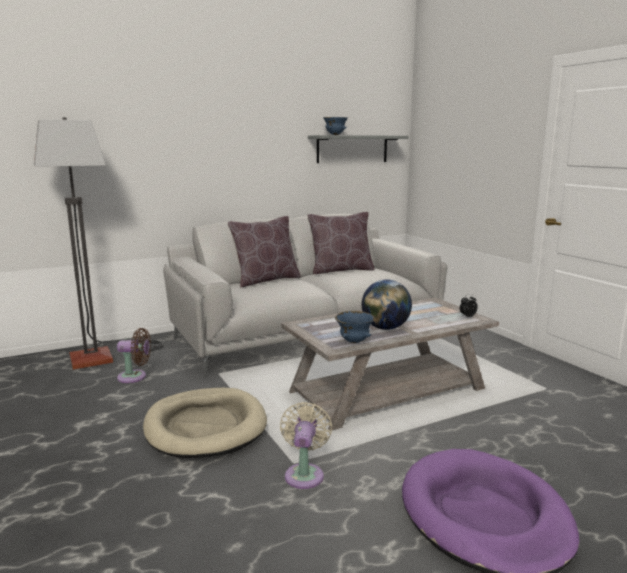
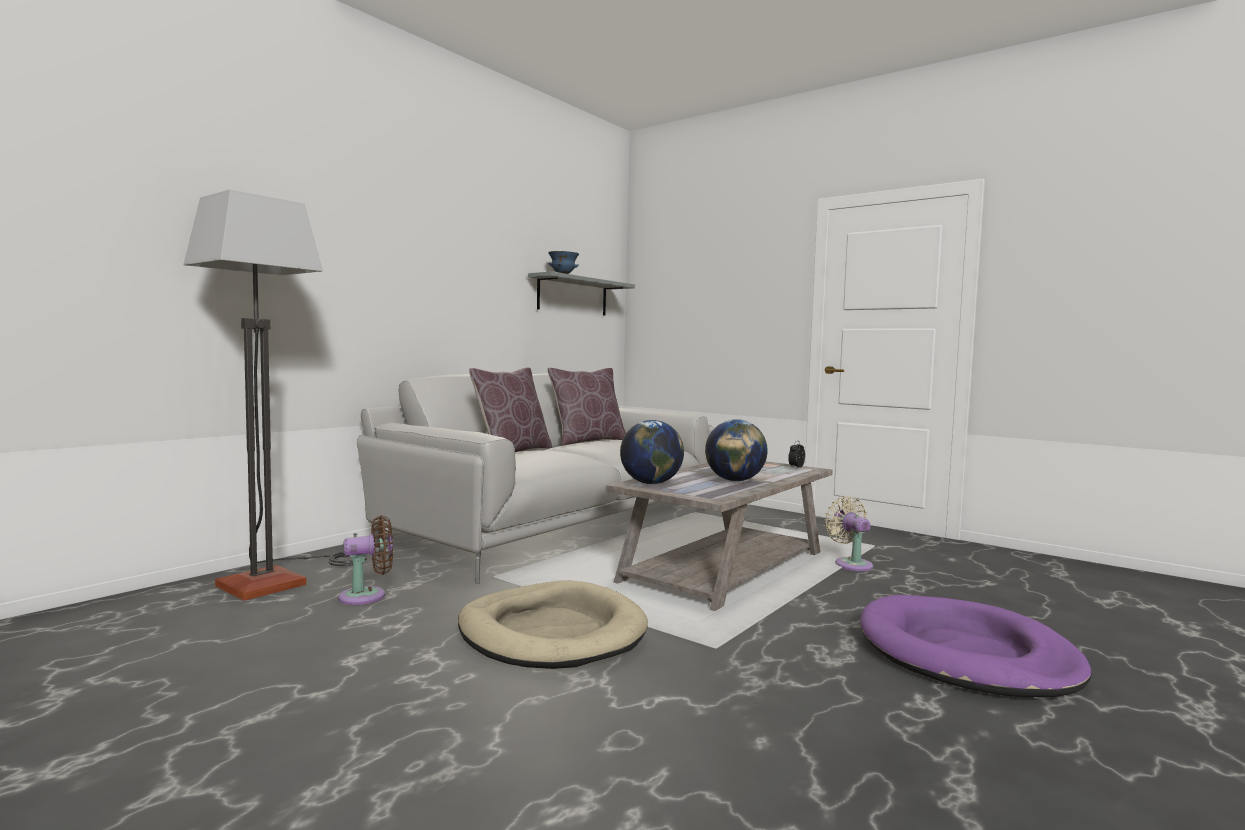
camera: 25 degrees left, 10 degrees down
(304, 473) = (741, 655): beige fan -> beige fan (851, 564)
(314, 325) = (651, 483): none -> globe
(354, 341) = (725, 492): blue bowl -> none

